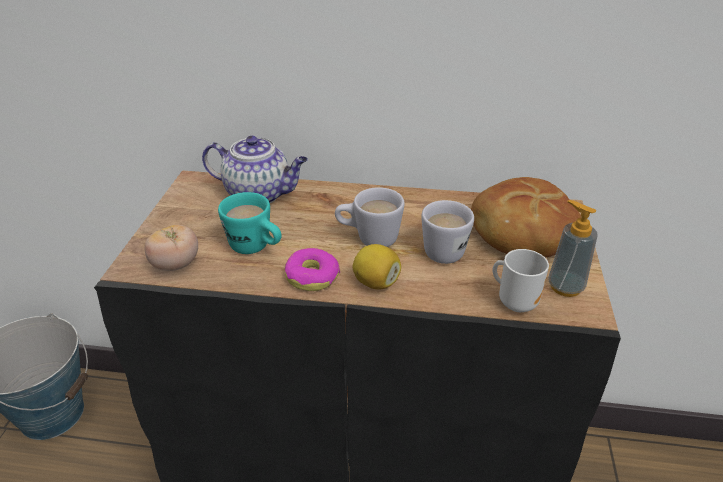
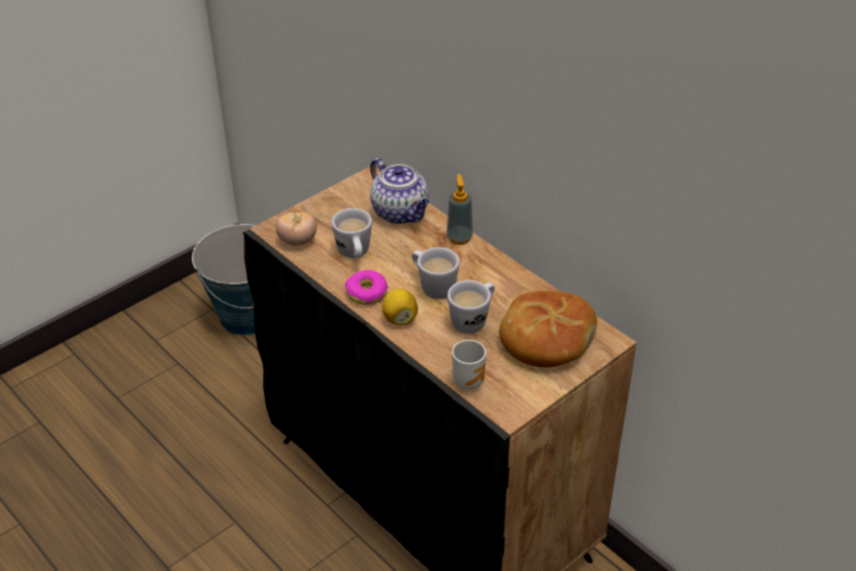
camera: 40 degrees right, 5 degrees up
(256, 248) = (355, 255): turquoise mug -> white mug
(565, 287) = (517, 391): soap dispenser -> soap dispenser (459, 237)

